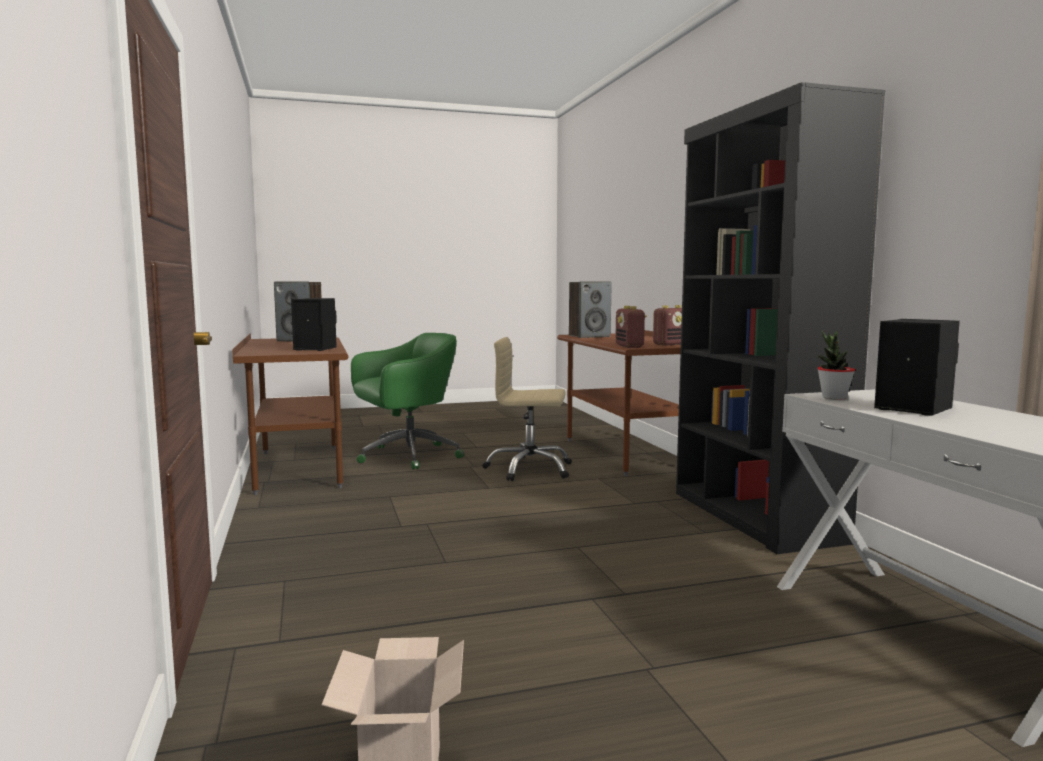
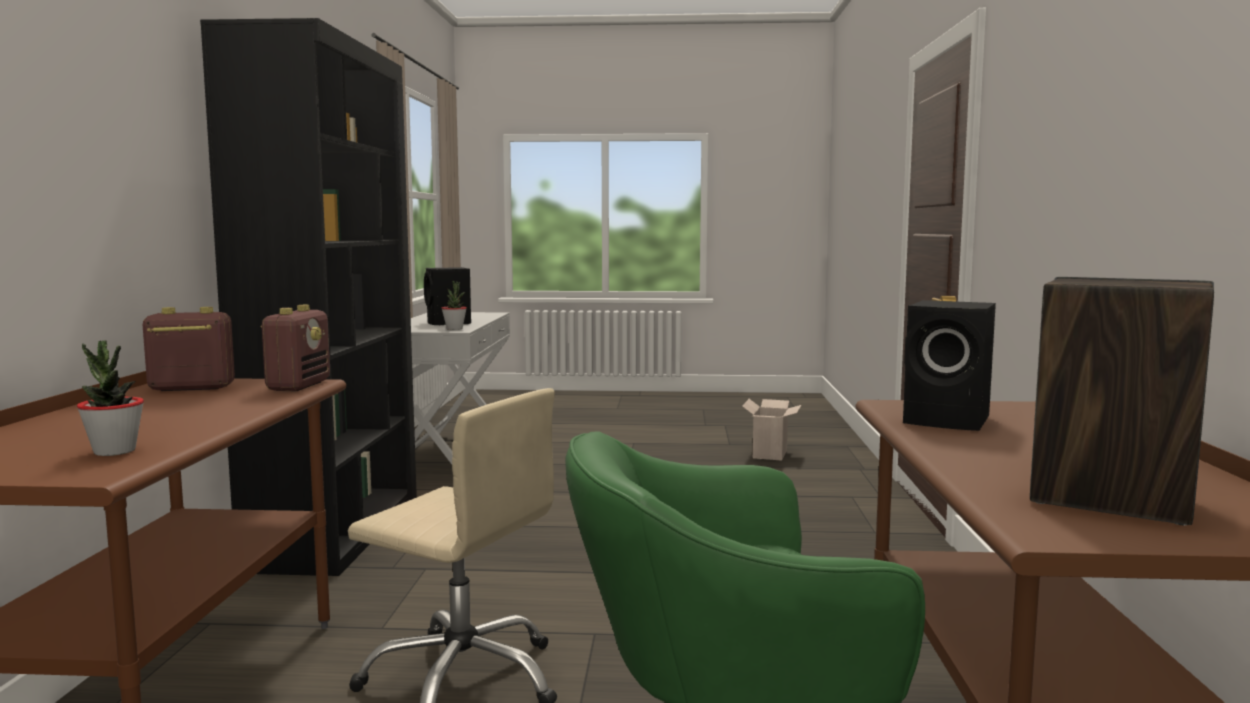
camera: 160 degrees left, 0 degrees up
(589, 336) = (114, 451): speaker -> potted plant

